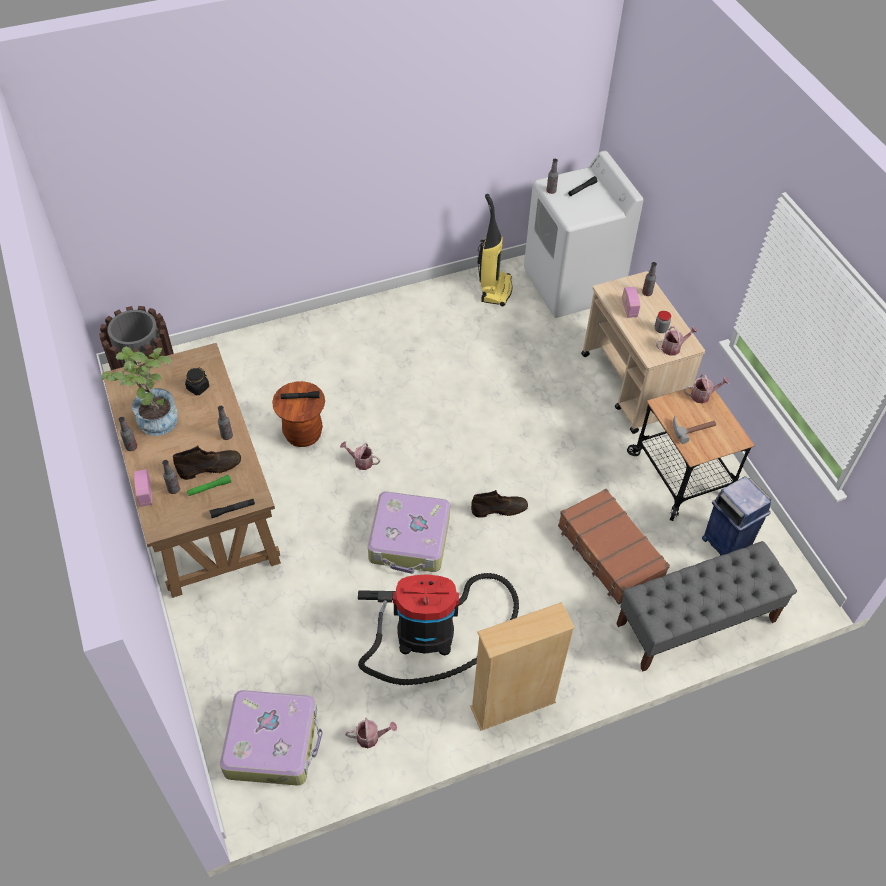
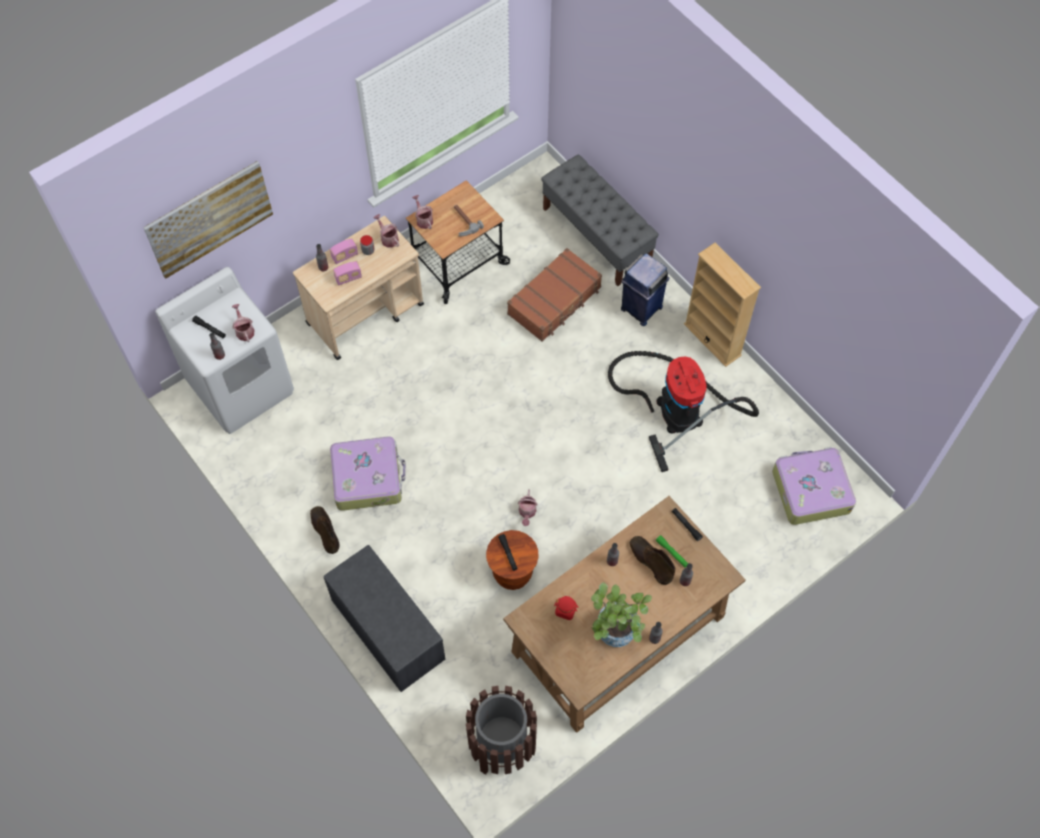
camera: 105 degrees left, 10 degrees up
(145, 494) = (698, 603): radio -> radio (345, 256)
(198, 388) = (566, 610): black jar -> red jar
(294, 336) = (386, 629): none -> grey bench
(371, 737) = (777, 425): watering can -> watering can (244, 330)
(410, 540) = (596, 448): suitcase -> suitcase (368, 478)
(495, 289) = (265, 455): vacuum cleaner -> none
(499, 509) = (540, 388): brown boot -> brown boot (325, 530)
(661, 136) = (209, 219): none -> picture
(726, 542) = (515, 225): blue trash can -> blue trash can (641, 308)

